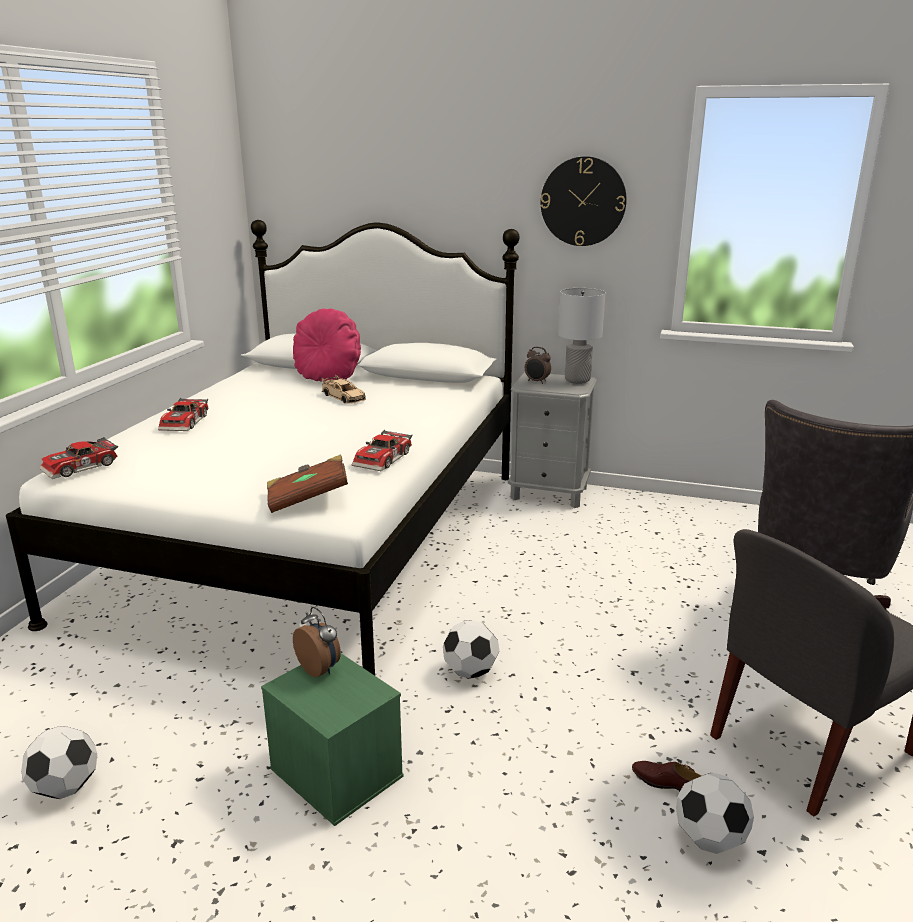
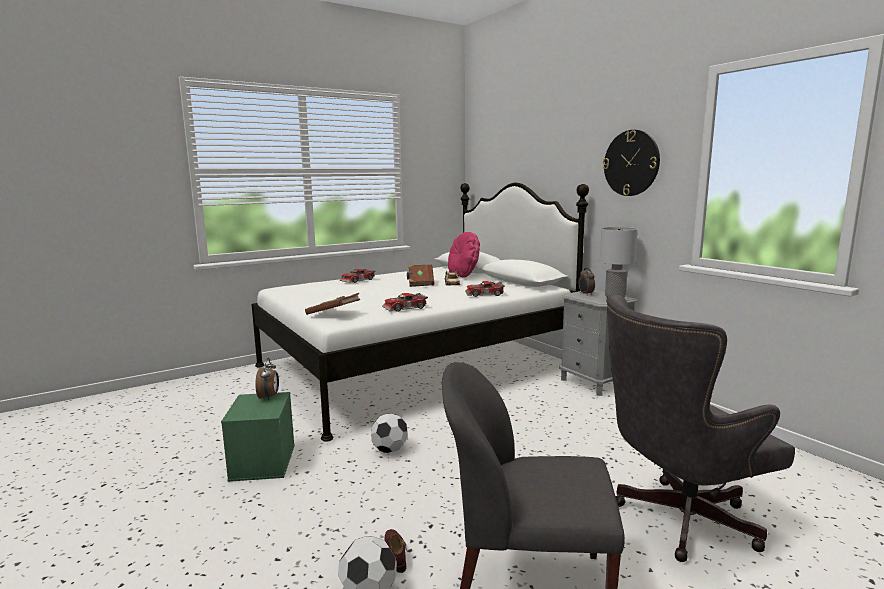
camera: 40 degrees right, 10 degrees down
(66, 788) = (179, 422): football -> none
(81, 467) = (284, 287): toy car -> toy car (484, 294)
(299, 406) = (420, 283): none -> brown book

